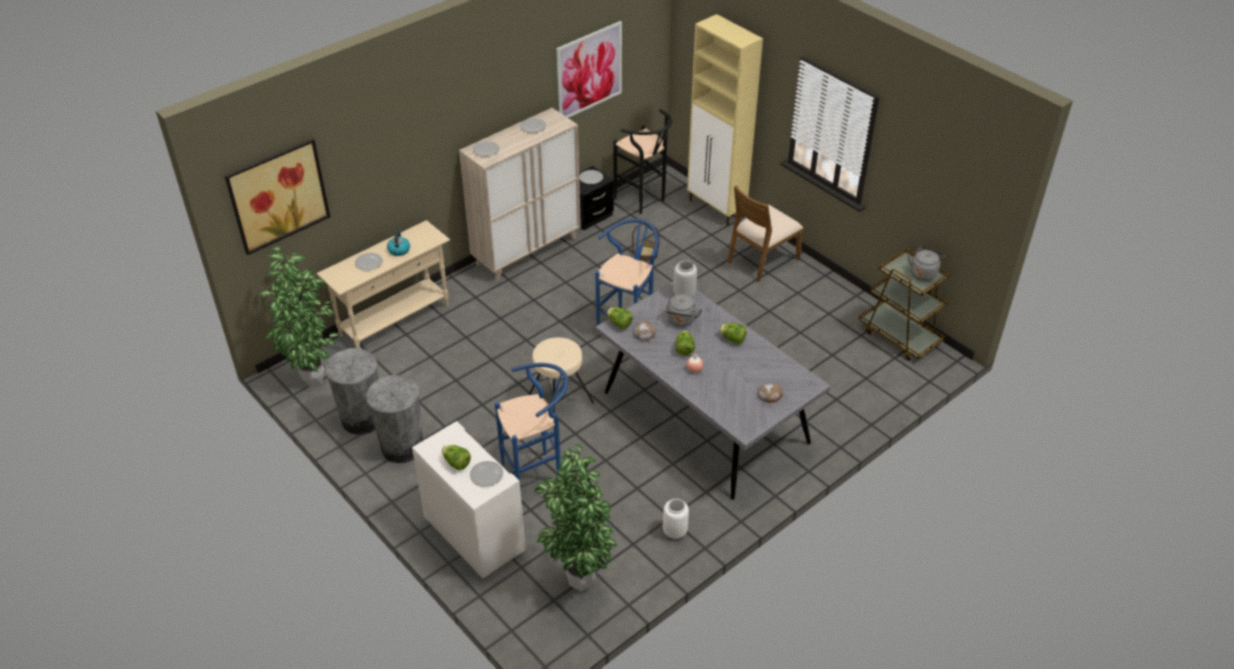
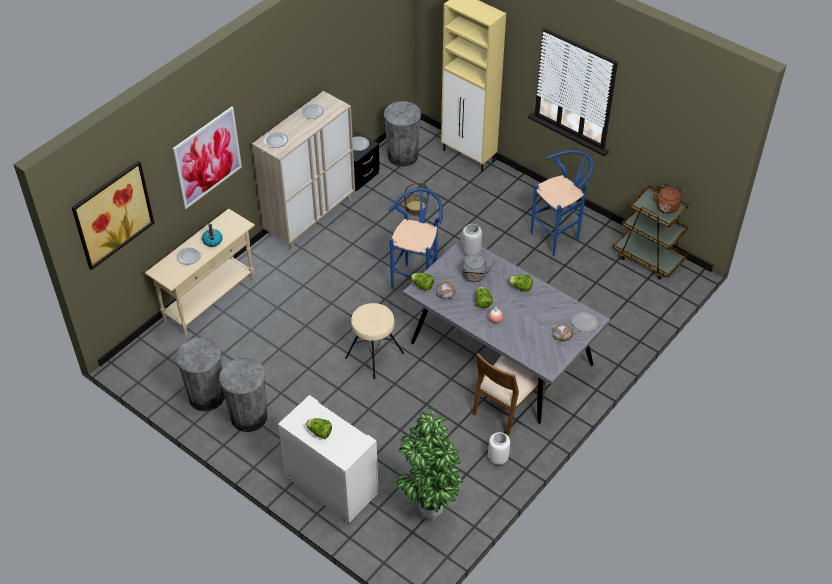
camera: 10 degrees left, 5 degrees up
(314, 378) = (152, 364): potted plant -> none
(487, 475) = (348, 439): plate -> plate (585, 323)
(537, 472) = (371, 423): blue stool -> blue stool (559, 236)
(589, 71) = (351, 53): picture -> picture (207, 157)
(643, 201) = (402, 156): black stool -> grey trash can
(762, 259) = (518, 200): brown chair -> brown chair (506, 406)
(923, 273) = (667, 206): grey kettle -> brown kettle

